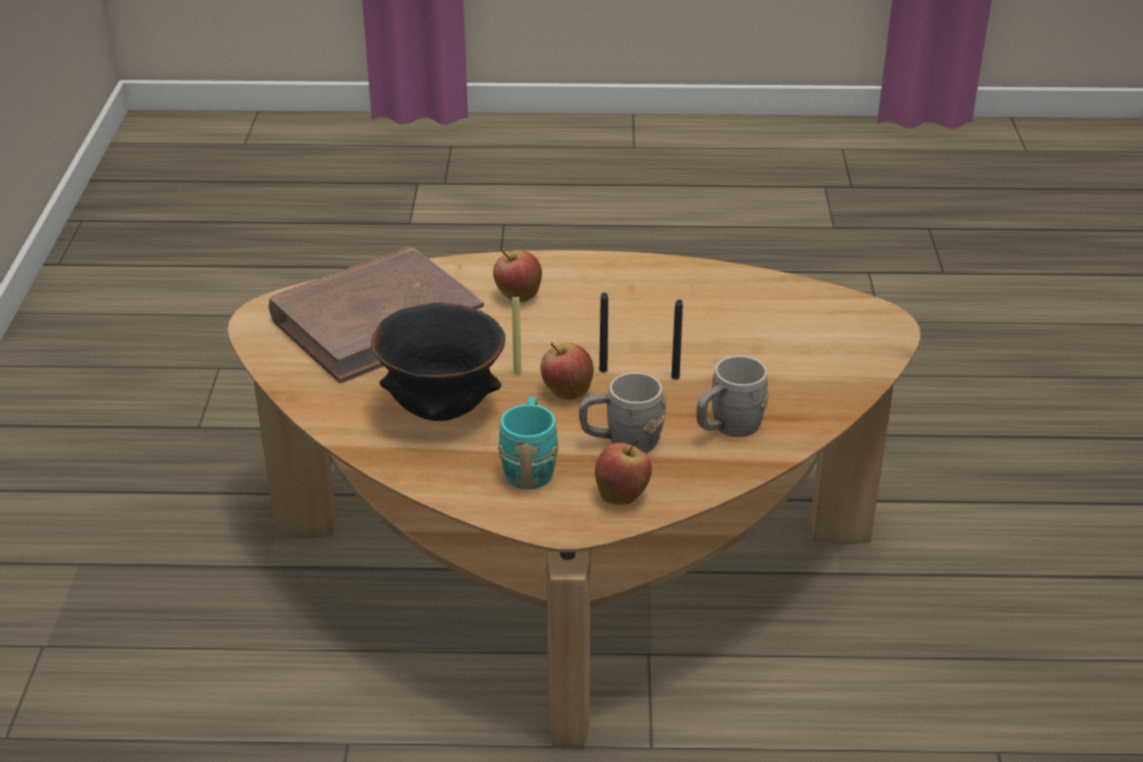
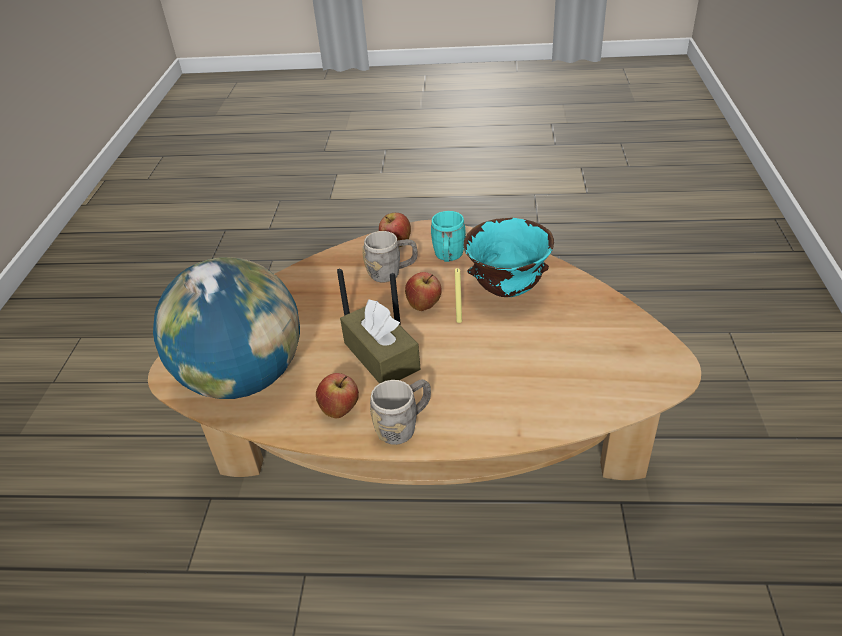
camera: 175 degrees left, 5 degrees up
(376, 321) = (576, 365): brown book -> none
(443, 411) = (506, 290): black bowl -> turquoise bowl
(517, 296) = (462, 395): apple -> apple (340, 410)
(619, 334) = (381, 356): none -> brown tissue box
(728, 428) = (324, 283): grey mug -> grey mug (404, 426)
(788, 315) = (244, 377): none -> globe

